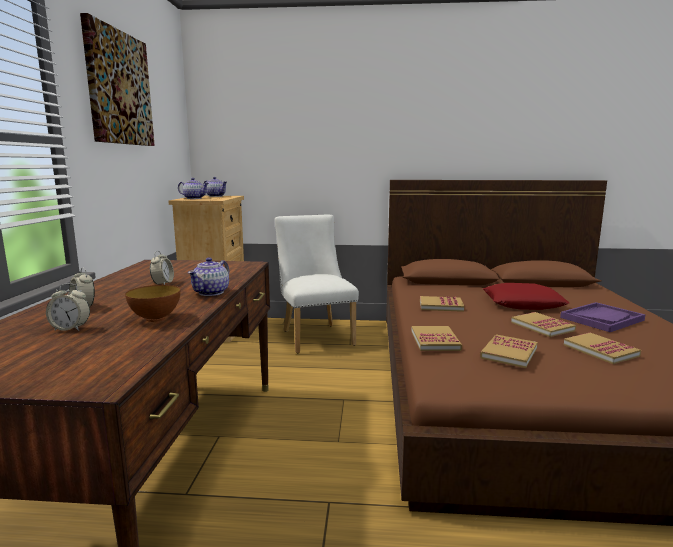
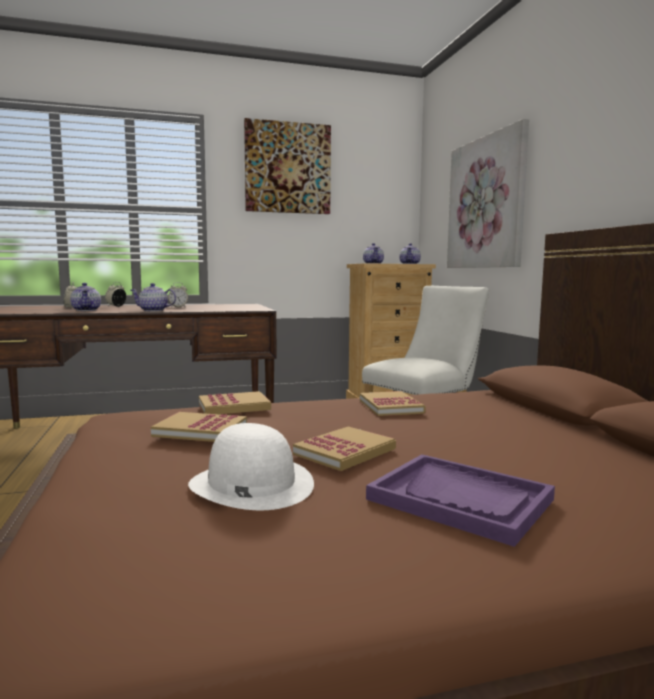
camera: 70 degrees right, 5 degrees down
(155, 319) = (87, 310): bowl -> teapot
(306, 149) = (485, 203): none -> picture
(523, 303) = (484, 446): red pillow -> none
(600, 350) = (251, 484): book -> white hat

